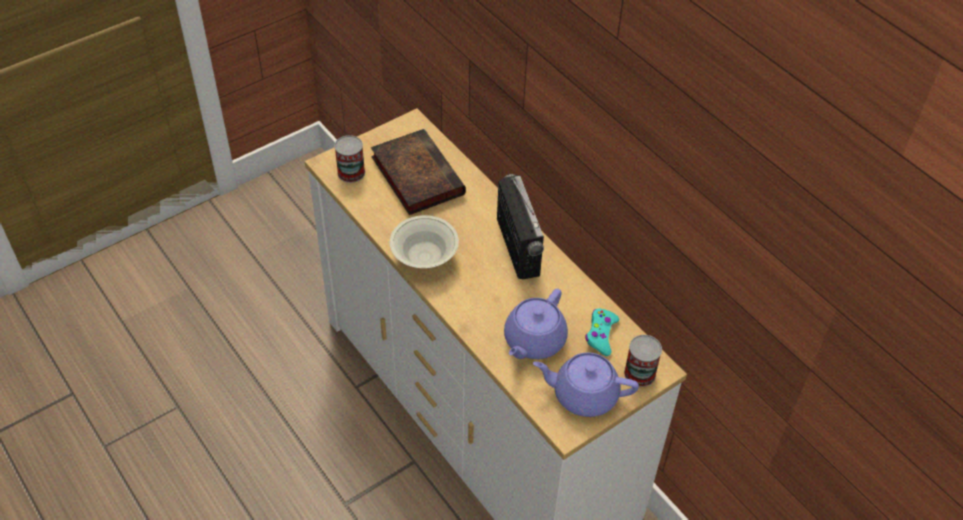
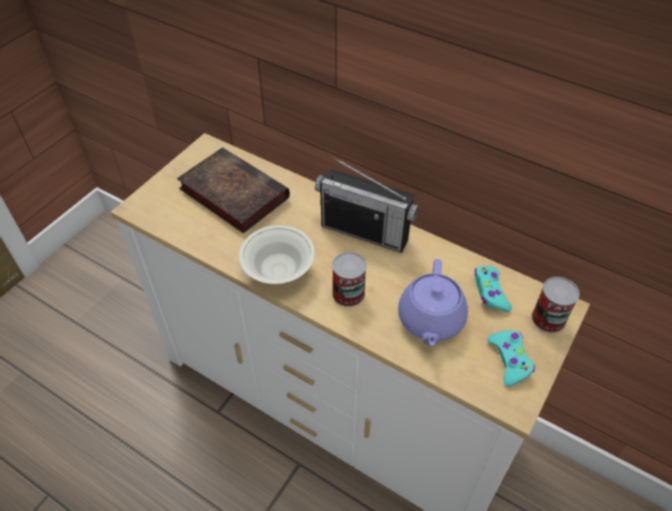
camera: 20 degrees left, 0 degrees up
(351, 172) = (164, 209): can -> can (348, 293)
(518, 247) = (365, 232): radio -> radio turned 150 degrees clockwise
(583, 394) = (510, 360): purple teapot -> turquoise game controller

